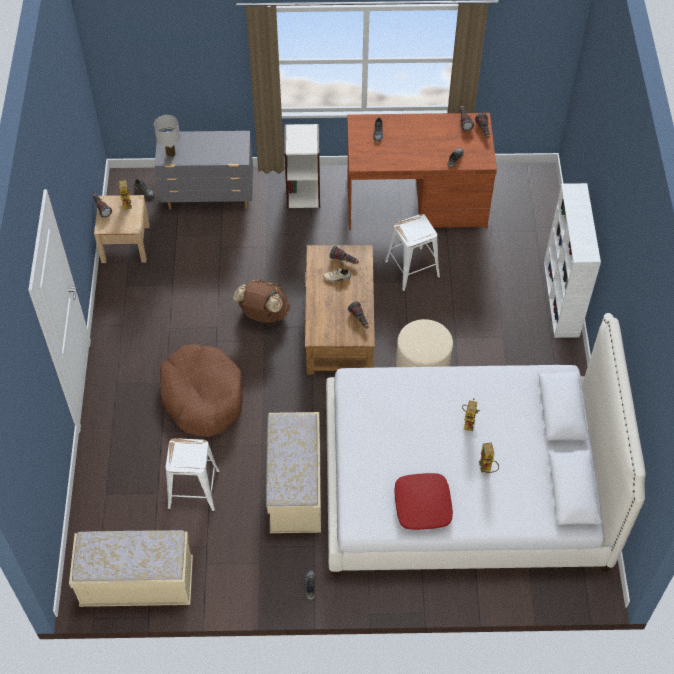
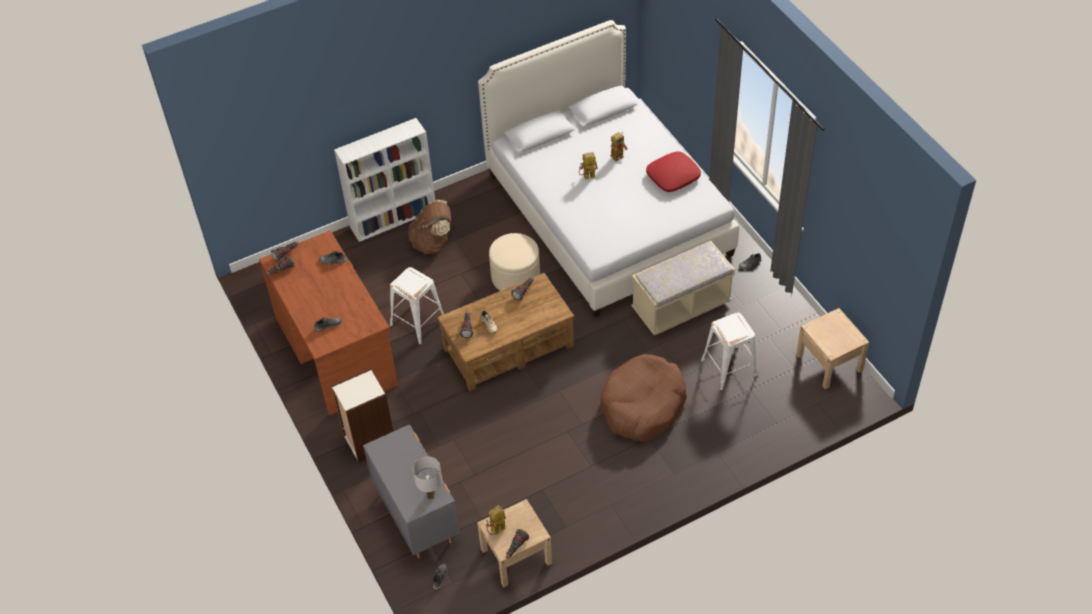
camera: 115 degrees left, 5 degrees down
(137, 584) = (829, 362): beige bench -> beige nightstand
(263, 314) = (531, 404): brown backpack -> brown backpack (433, 243)

